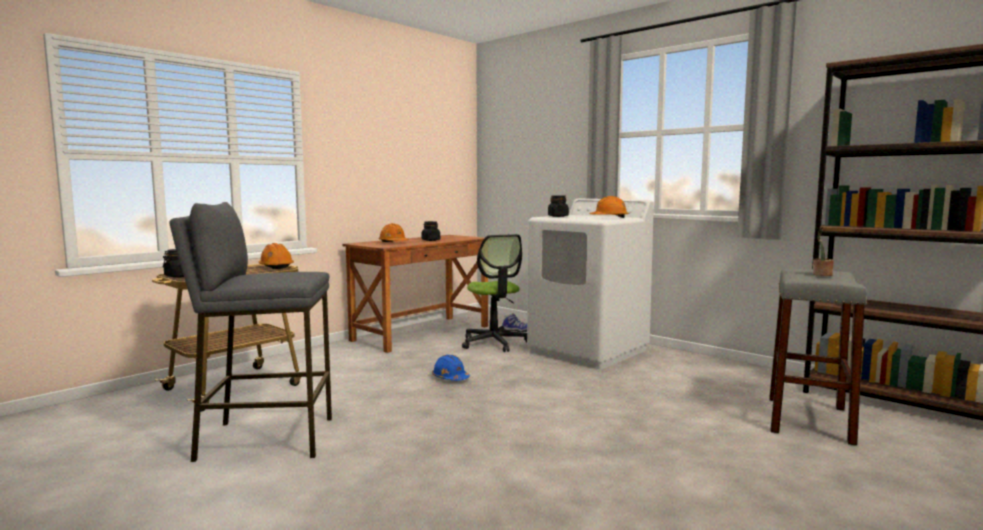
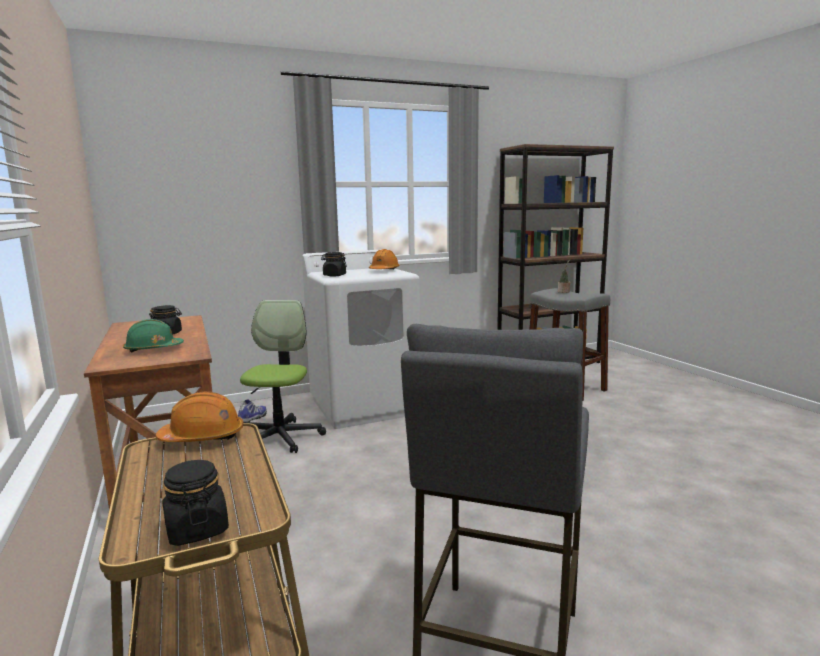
camera: 65 degrees left, 5 degrees up
(393, 243) = (153, 349): orange hard hat -> green hard hat
(450, 378) = (375, 484): blue hard hat -> none
(494, 343) = (280, 438): office chair -> office chair turned 90 degrees counterclockwise

